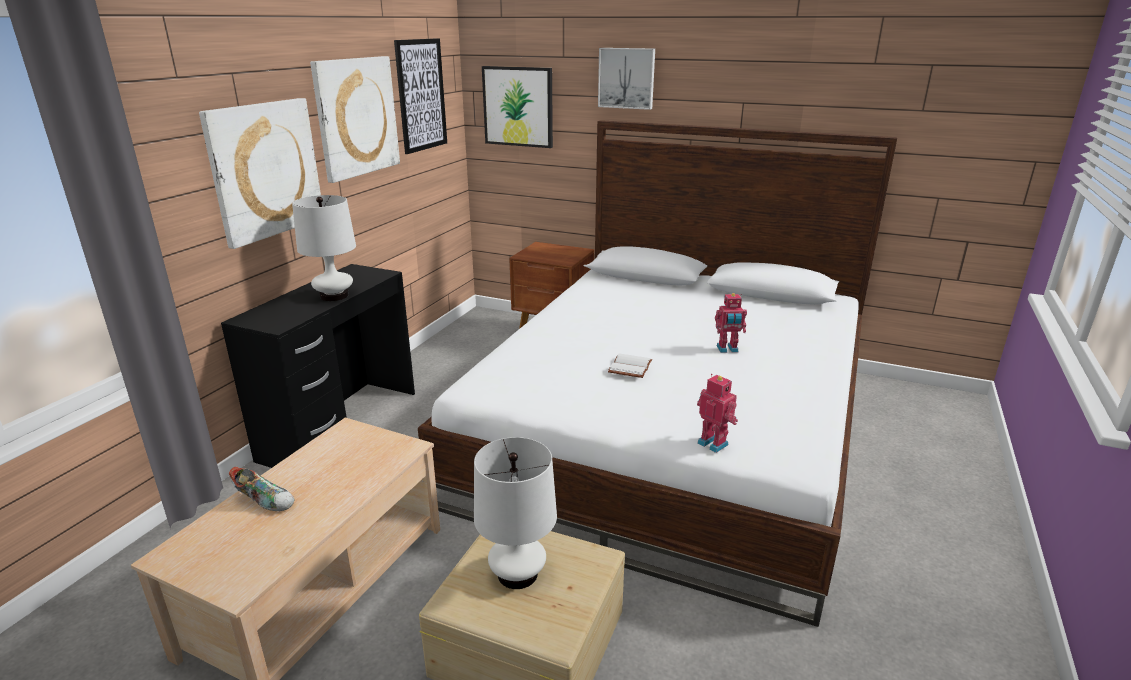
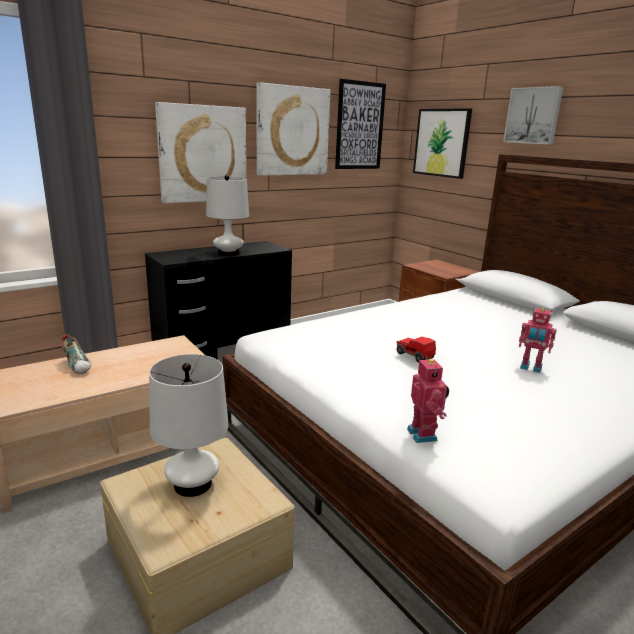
camera: 30 degrees right, 5 degrees down
(631, 367) = (414, 356): white book -> toy car

